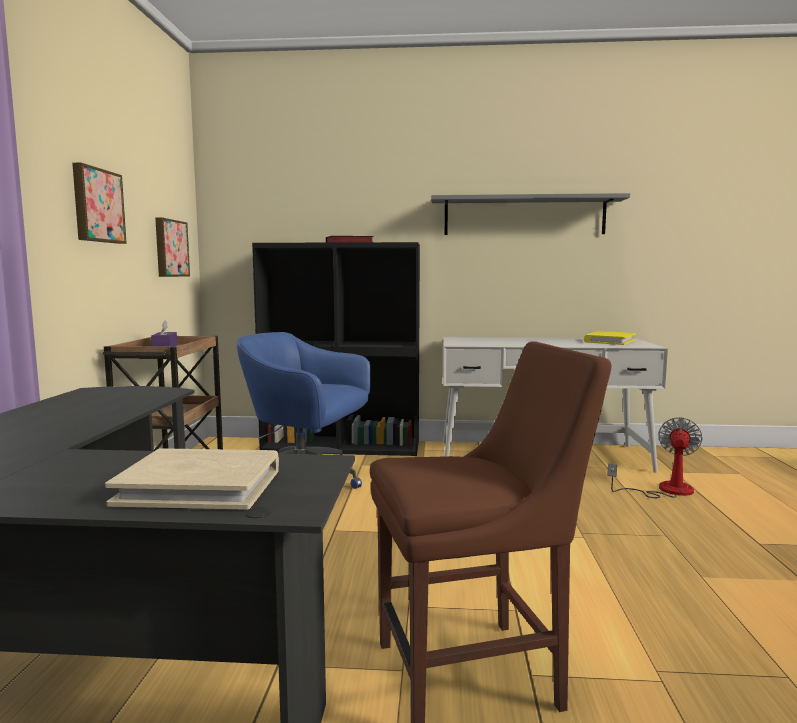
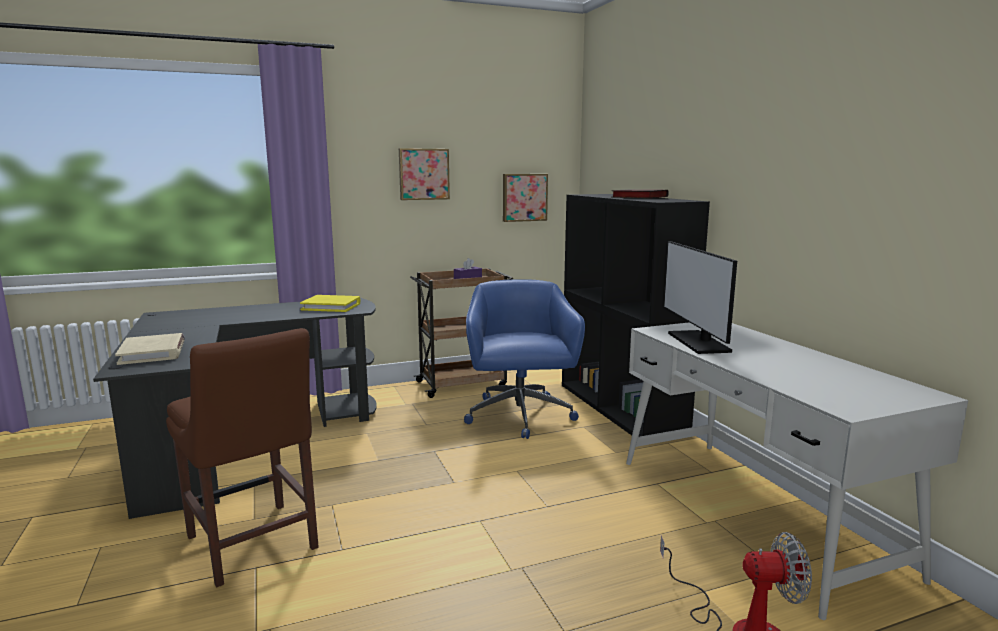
camera: 65 degrees right, 5 degrees up
(500, 343) = (698, 342): none -> monitor
(524, 216) = (821, 166): grey shelf -> none
(609, 341) = (860, 386): yellow book -> yellow book (331, 306)

